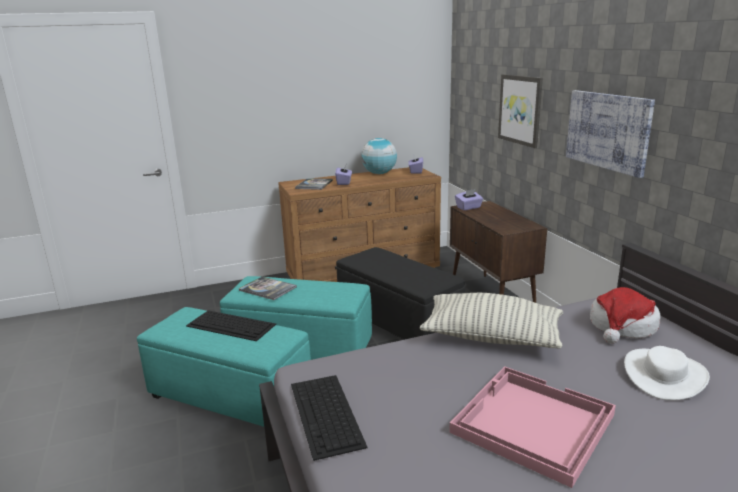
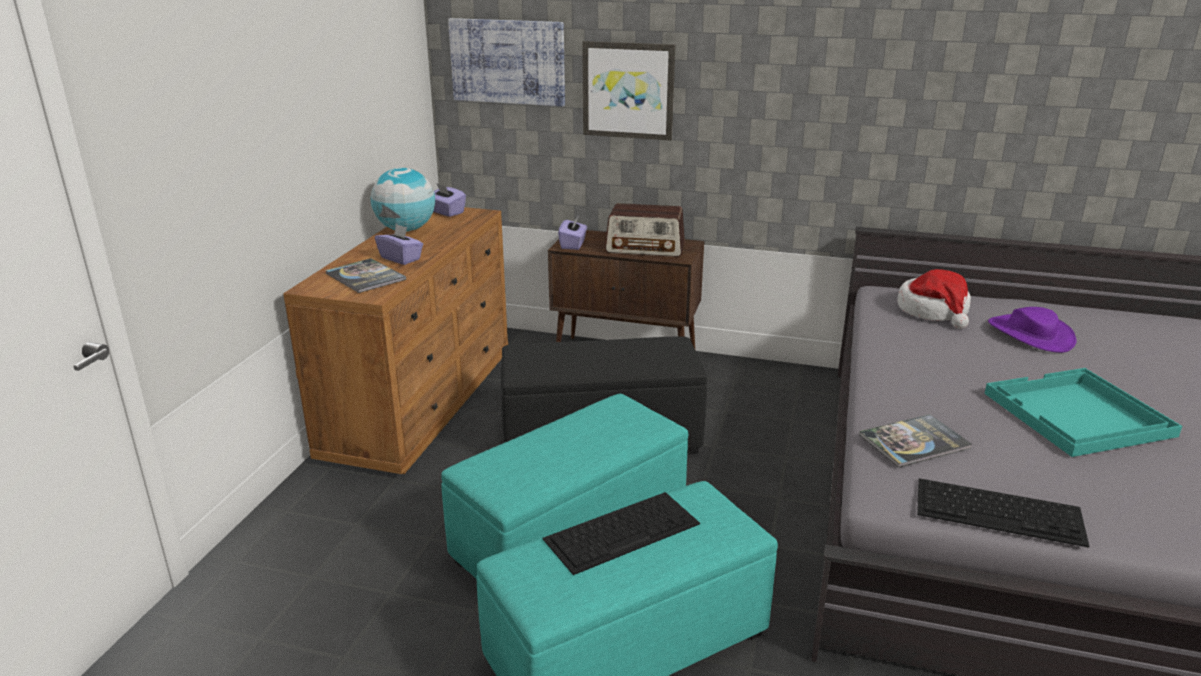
camera: 55 degrees left, 5 degrees up
(267, 289) = (535, 465): book -> book (914, 442)
(491, 337) = (900, 370): pillow -> none
(501, 220) = (645, 248): none -> radio
(531, 423) = (1077, 415): pink tray -> turquoise tray
(608, 131) = (803, 105): picture -> picture (508, 61)
(664, 375) = (1030, 334): white hat -> purple hat

